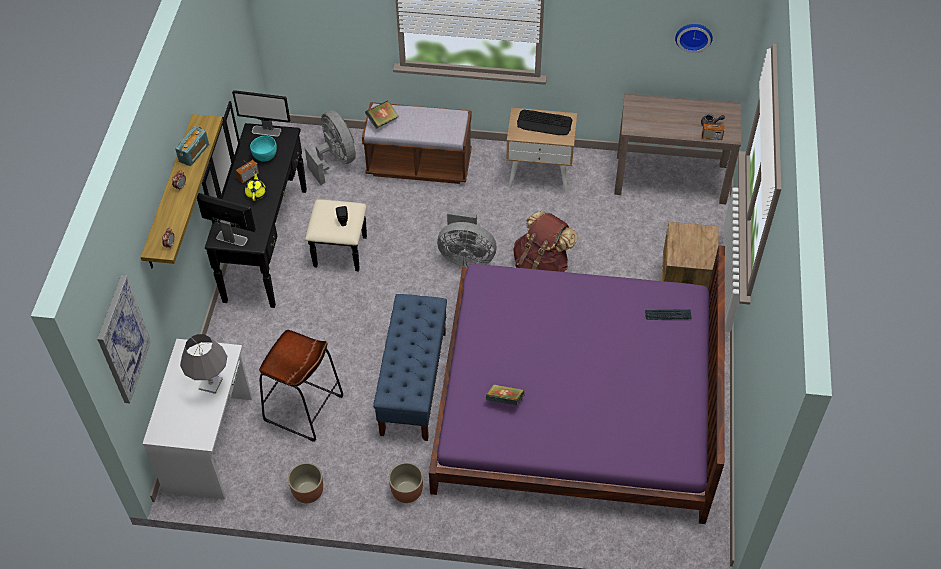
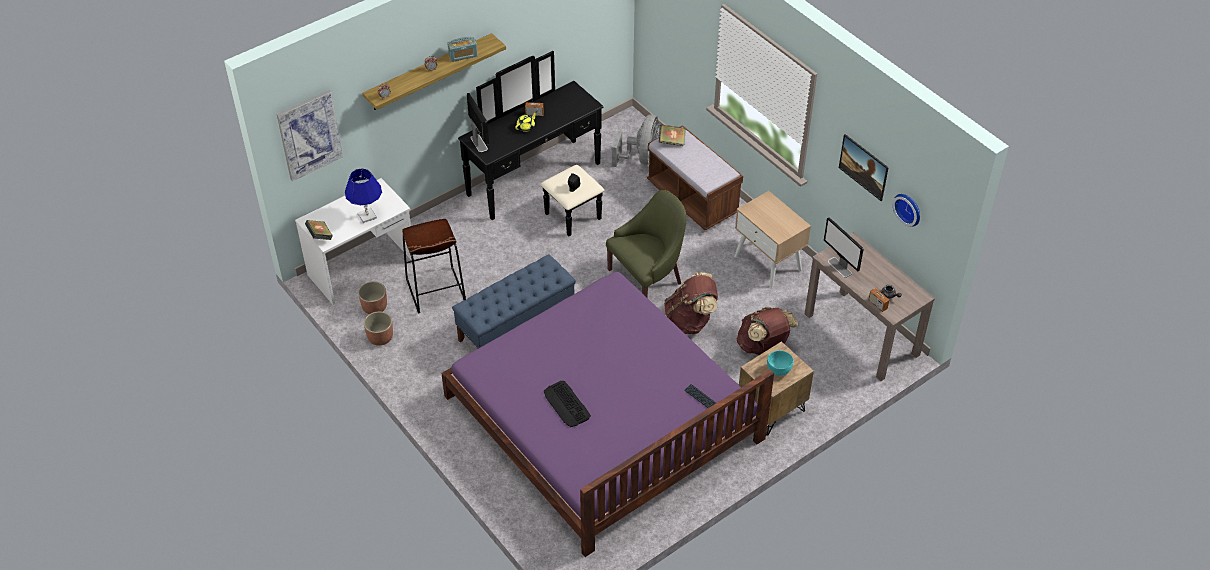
camera: 45 degrees right, 5 degrees down
(211, 384) = (367, 216): grey table lamp -> blue table lamp
(265, 156) = (559, 109): turquoise bowl -> turquoise bowl (779, 370)
(266, 131) = (580, 94): monitor -> monitor (840, 267)
(407, 491) = (433, 383): planter -> planter (375, 307)
(466, 257) = (647, 278): grey fan -> green armchair
(505, 401) = (529, 364): book -> book (320, 236)
(544, 123) = (777, 216): keyboard -> keyboard (566, 404)
(618, 243) = (763, 346): none -> brown backpack
(625, 34) = (862, 175): none -> picture

